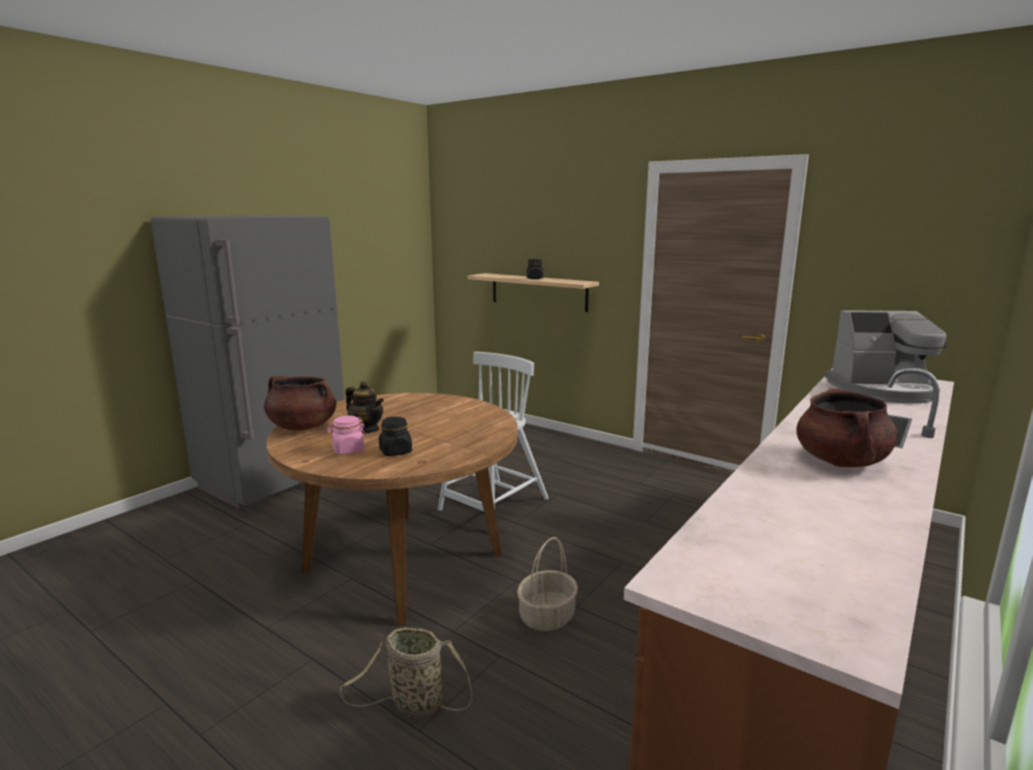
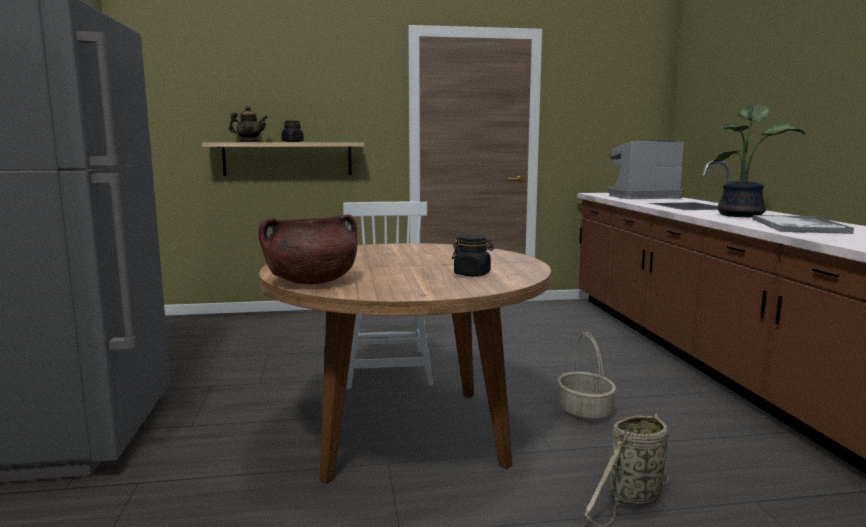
camera: 45 degrees left, 5 degrees down
(348, 450) = (430, 282): pink jar -> none
(366, 429) = (386, 271): teapot -> teapot (249, 142)
(804, 505) = (799, 226): none -> tray
(841, 461) = (742, 215): brown cooking pot -> potted plant
(882, 391) = (641, 197): coffee machine -> coffee machine turned 150 degrees counterclockwise

